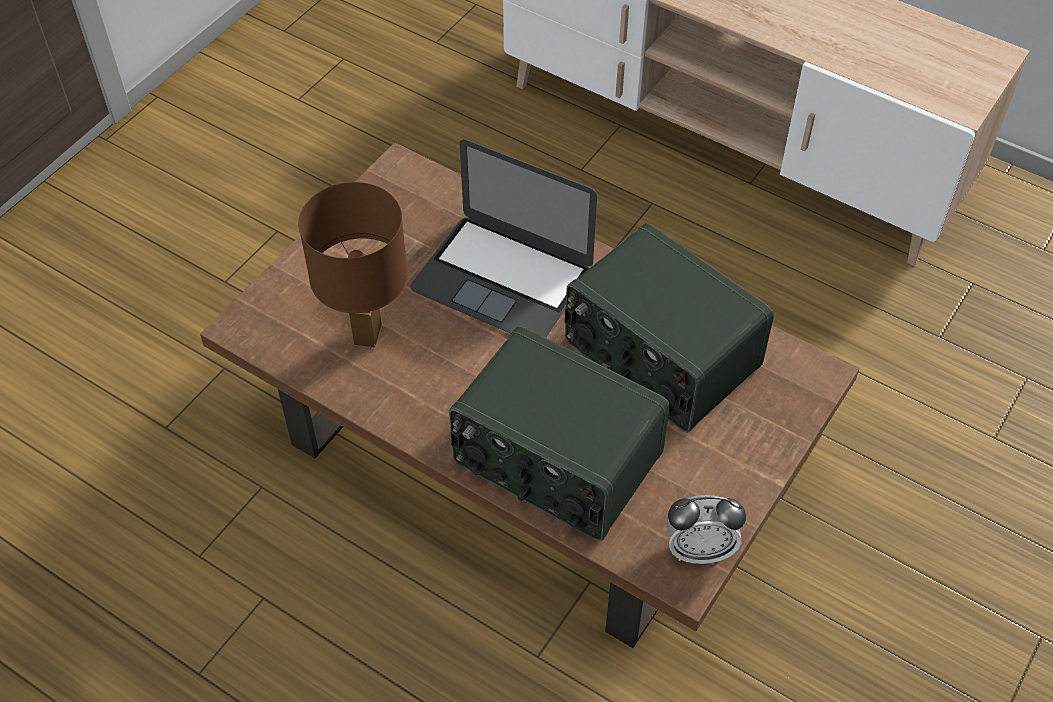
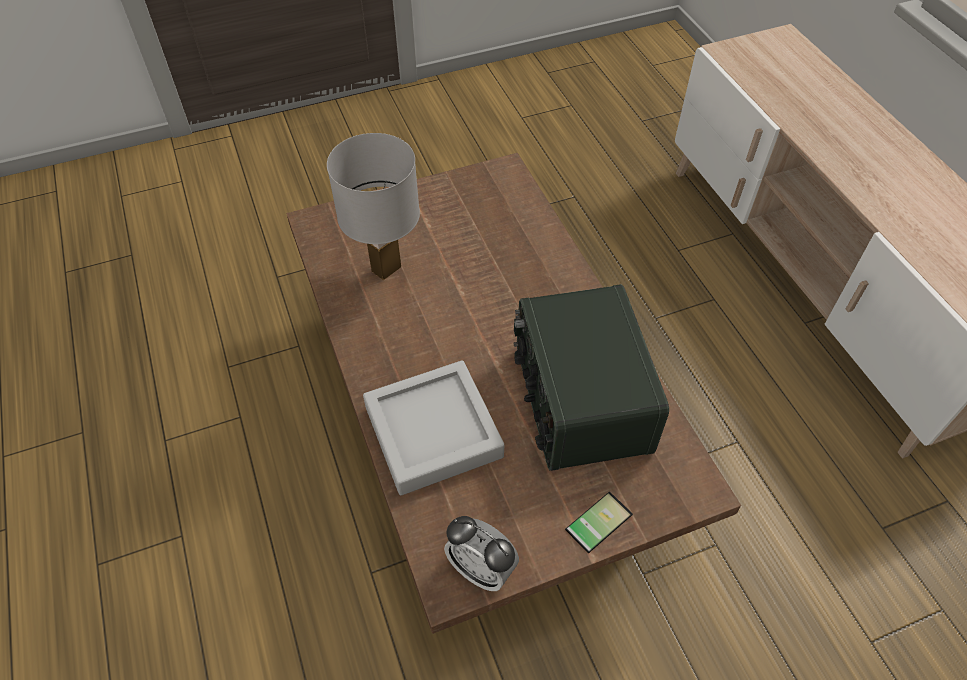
camera: 35 degrees right, 0 degrees up
(367, 333) = (386, 268): brown table lamp -> white table lamp
(502, 278) = (510, 280): laptop -> none
(555, 461) = (433, 432): radio -> grey tray
(758, 449) = (596, 519): none -> phone

